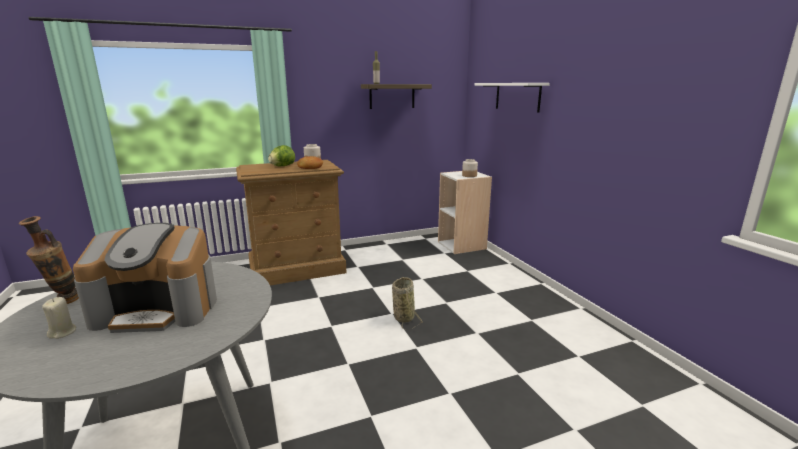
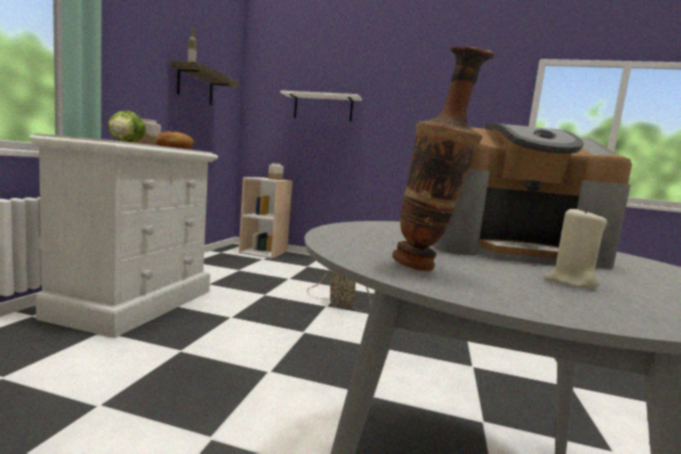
camera: 55 degrees left, 10 degrees down
(158, 309) = (507, 249): coffee machine -> coffee machine turned 60 degrees clockwise
(297, 269) = (135, 303): brown dresser -> white dresser

